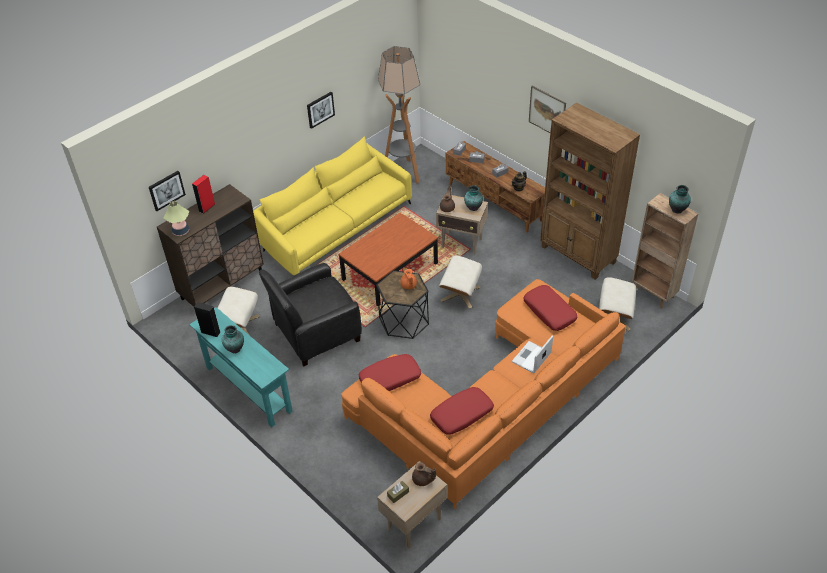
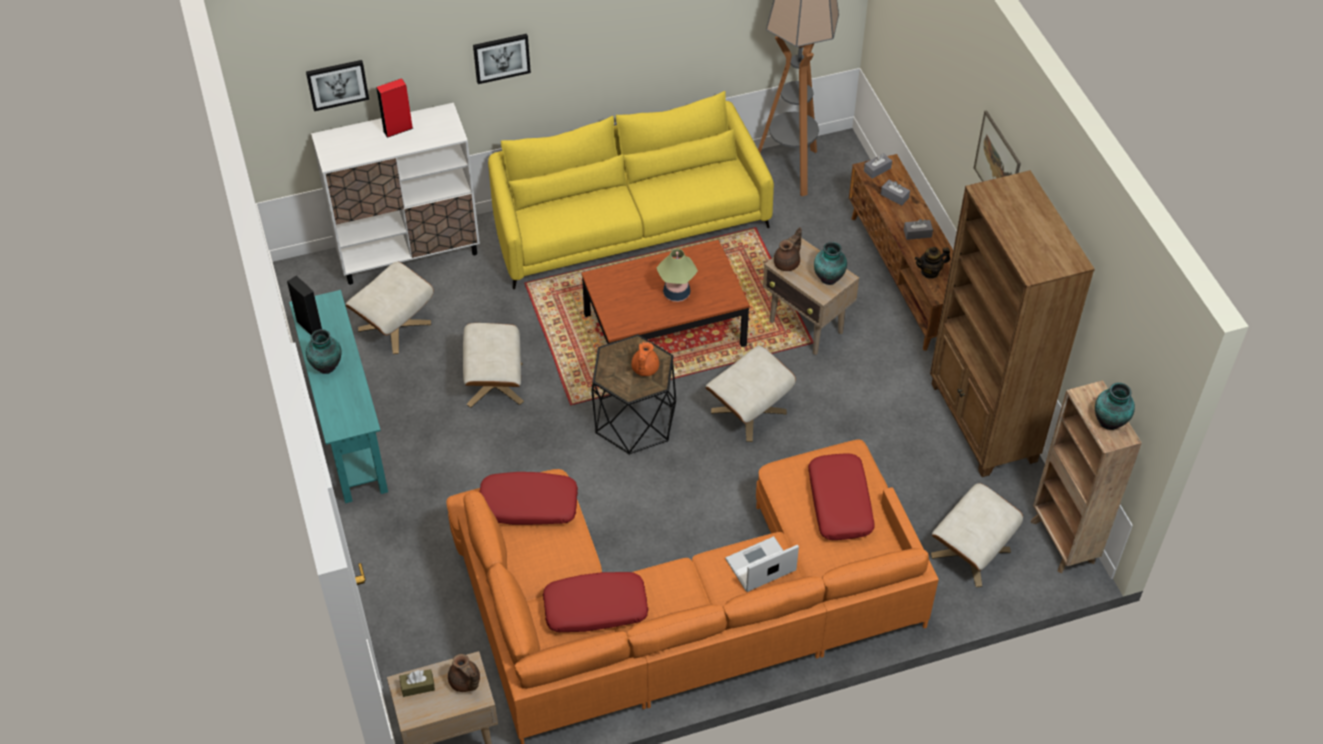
camera: 25 degrees right, 5 degrees up
(180, 231) = (339, 154): table lamp -> table lamp (676, 293)
(222, 285) = (408, 252): brown cabinet -> white cabinet
(316, 333) = (494, 384): black armchair -> beige ottoman
(320, 109) = (648, 27): picture -> picture (501, 57)

